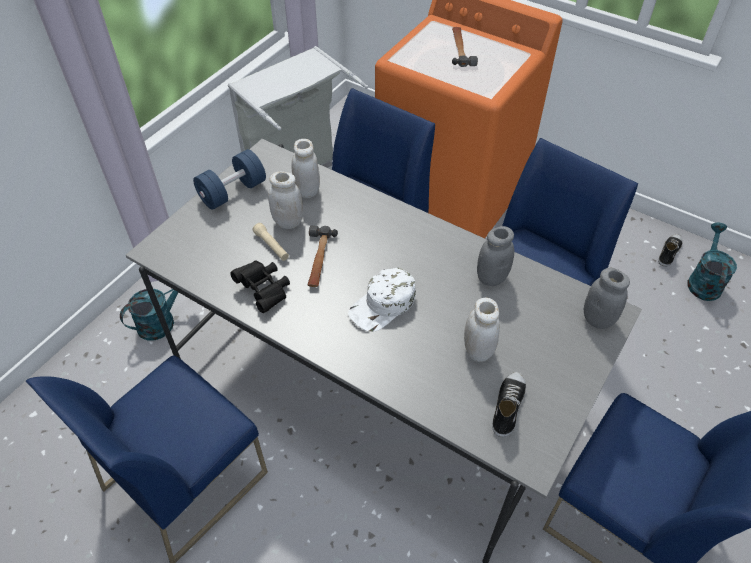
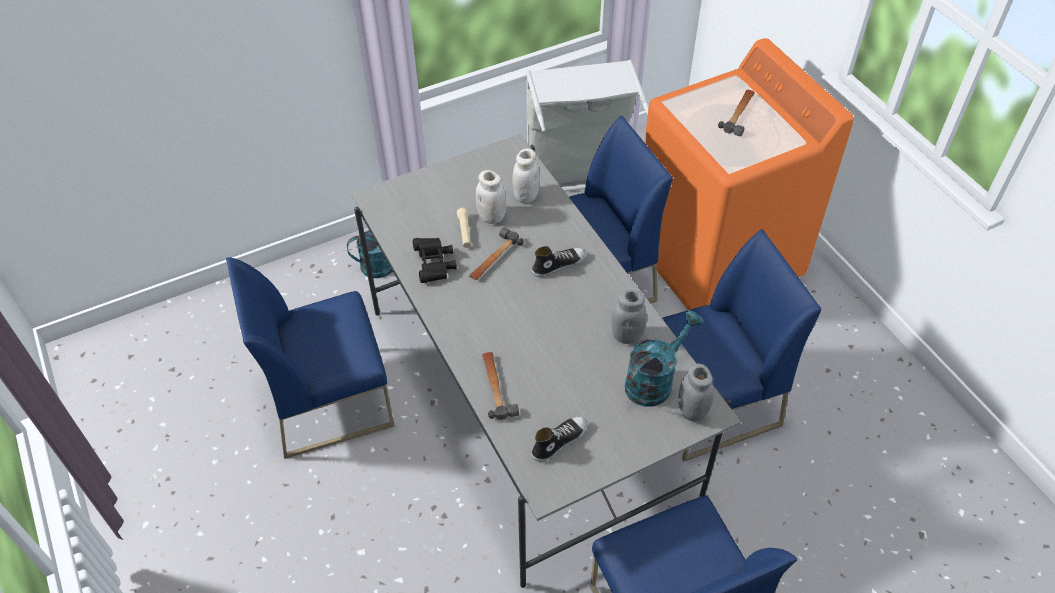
camera: 30 degrees right, 0 degrees up
(232, 192) = (464, 173): blue dumbbell -> none
(383, 305) = (519, 318): white cap -> none
(410, 382) = (496, 387): none -> hammer
(478, 350) = (568, 388): white jar -> none
(668, 252) = (913, 410): shoe -> shoe (558, 264)
(704, 281) = (930, 455): turquoise watering can -> turquoise watering can (654, 380)

